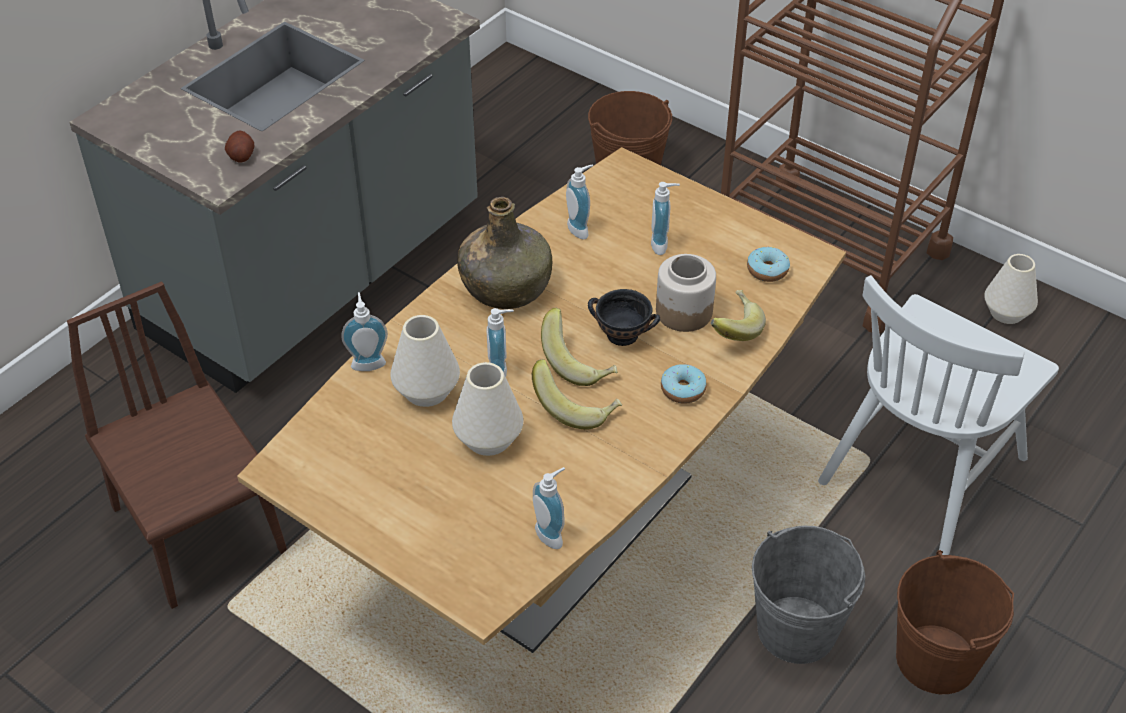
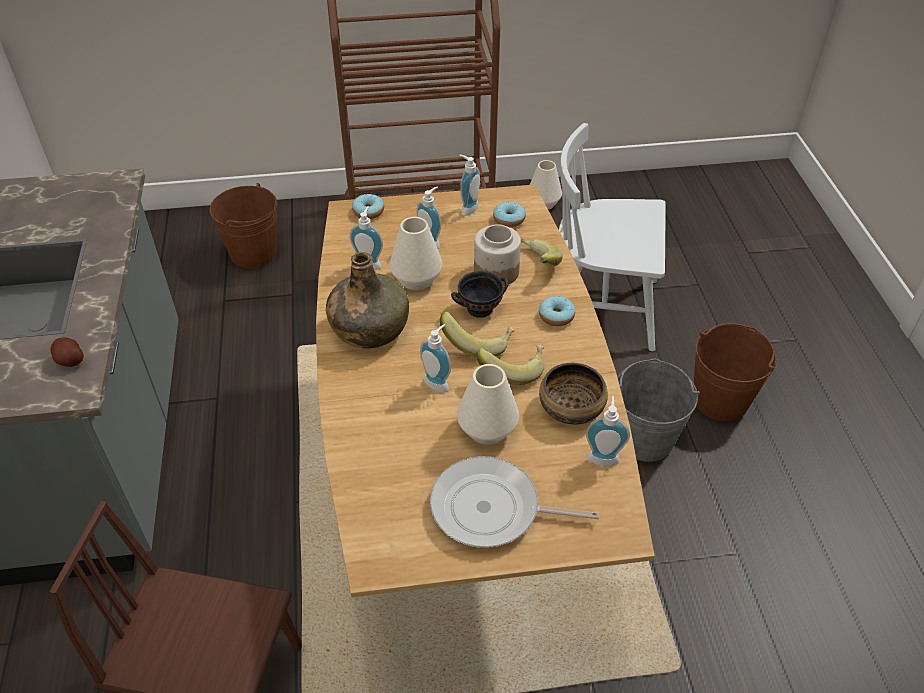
camera: 45 degrees left, 0 degrees up
(368, 362) = (341, 441): soap dispenser -> soap dispenser (467, 208)
(408, 501) = (491, 509): none -> frying pan
(426, 390) = (407, 430): white vase -> white vase (416, 279)
(583, 476) = (572, 407): none -> bowl
(643, 179) = (368, 212): none -> donut
(922, 468) = (599, 308): white chair -> white chair turned 105 degrees clockwise

